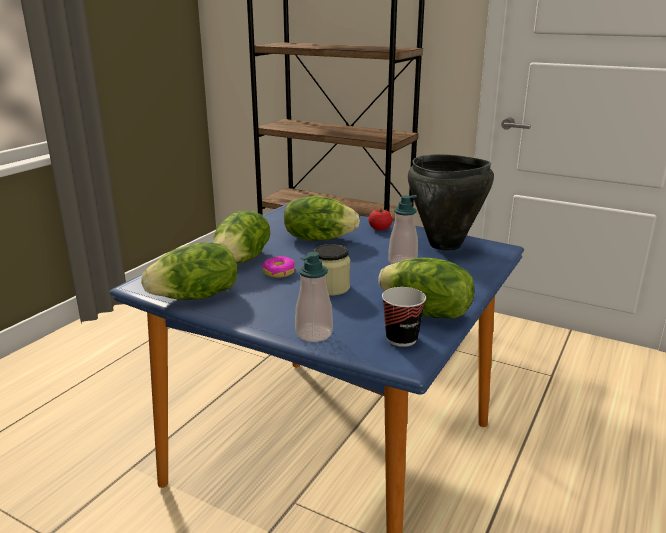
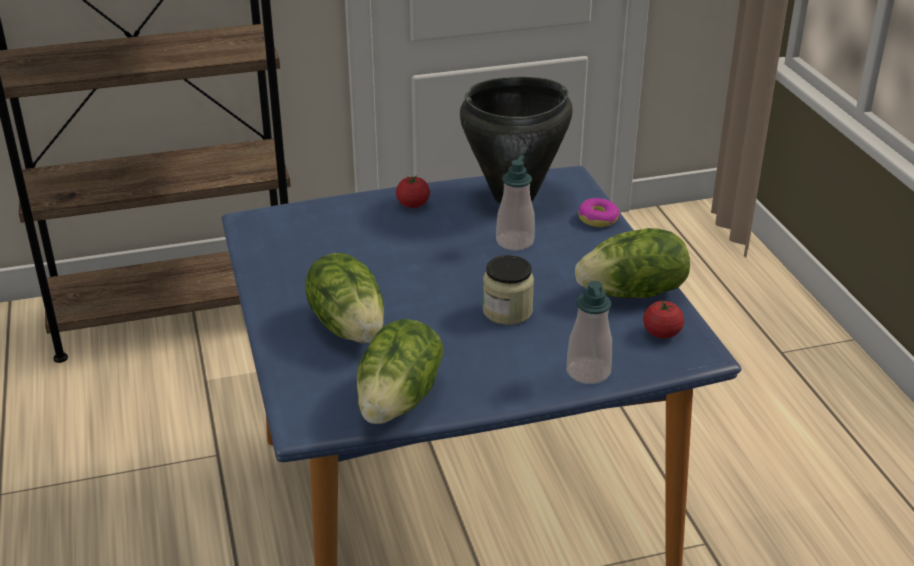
camera: 45 degrees left, 10 degrees up
(278, 272) = (421, 321): donut -> donut (598, 219)
(318, 238) = (373, 251): lettuce -> none
(401, 339) = (661, 333): cup -> tomato

